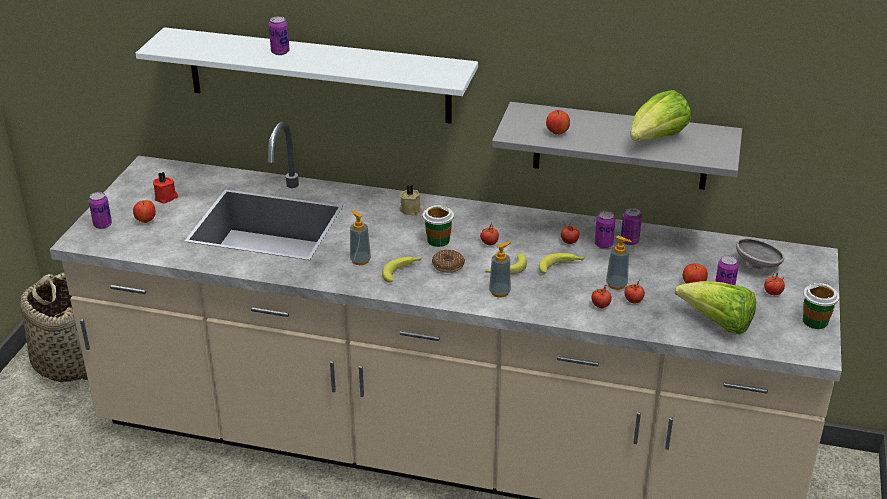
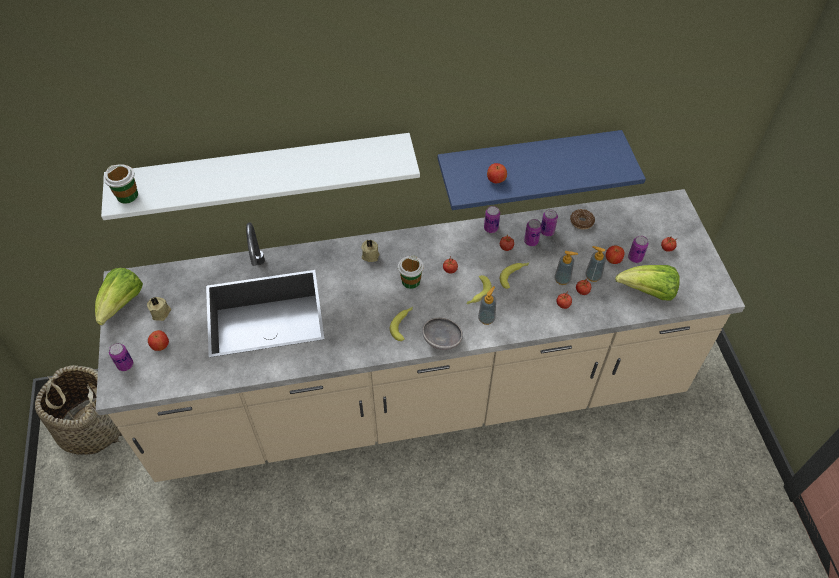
camera: 25 degrees left, 20 degrees up
(166, 197) = (161, 313): red candle -> beige candle
(280, 52) = (236, 173): can -> can (491, 228)
(360, 260) = (364, 325): soap dispenser -> soap dispenser (593, 276)
(448, 266) = (433, 305): donut -> donut (581, 222)
(620, 146) = (527, 163): grey shelf -> blue shelf
(656, 140) = (571, 164): lettuce -> lettuce (122, 304)
(758, 265) = (644, 224): grey bowl -> grey bowl (442, 340)
(815, 321) = (706, 266): cup -> cup (127, 195)

